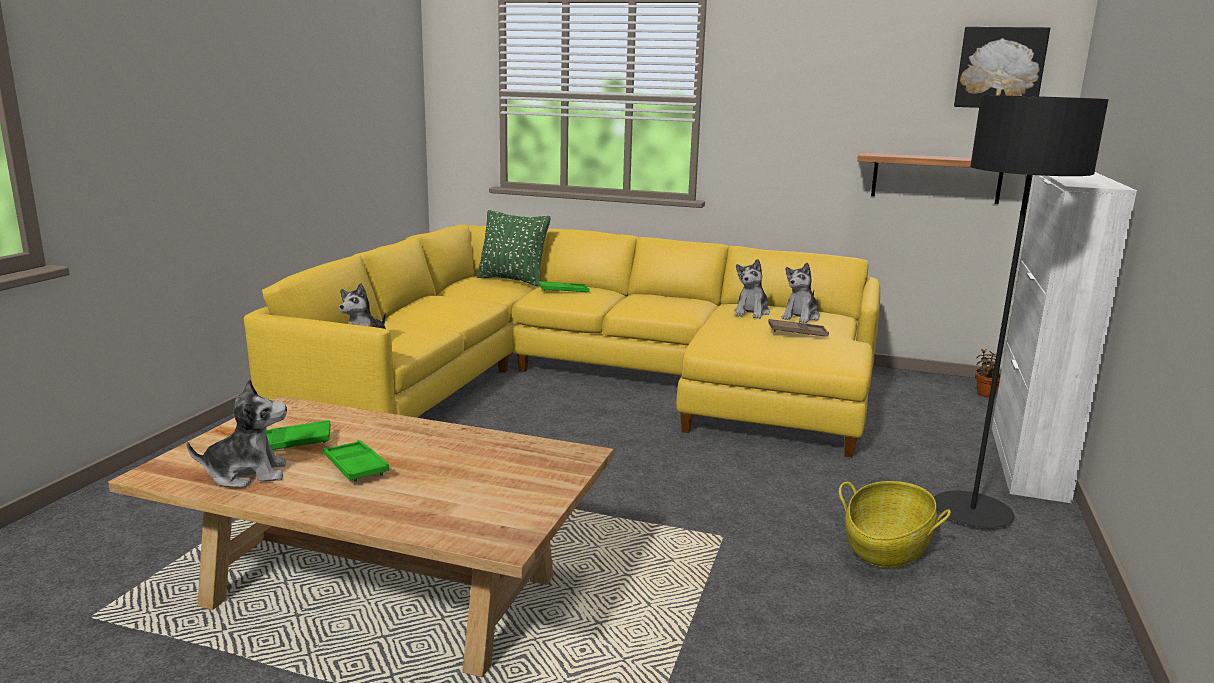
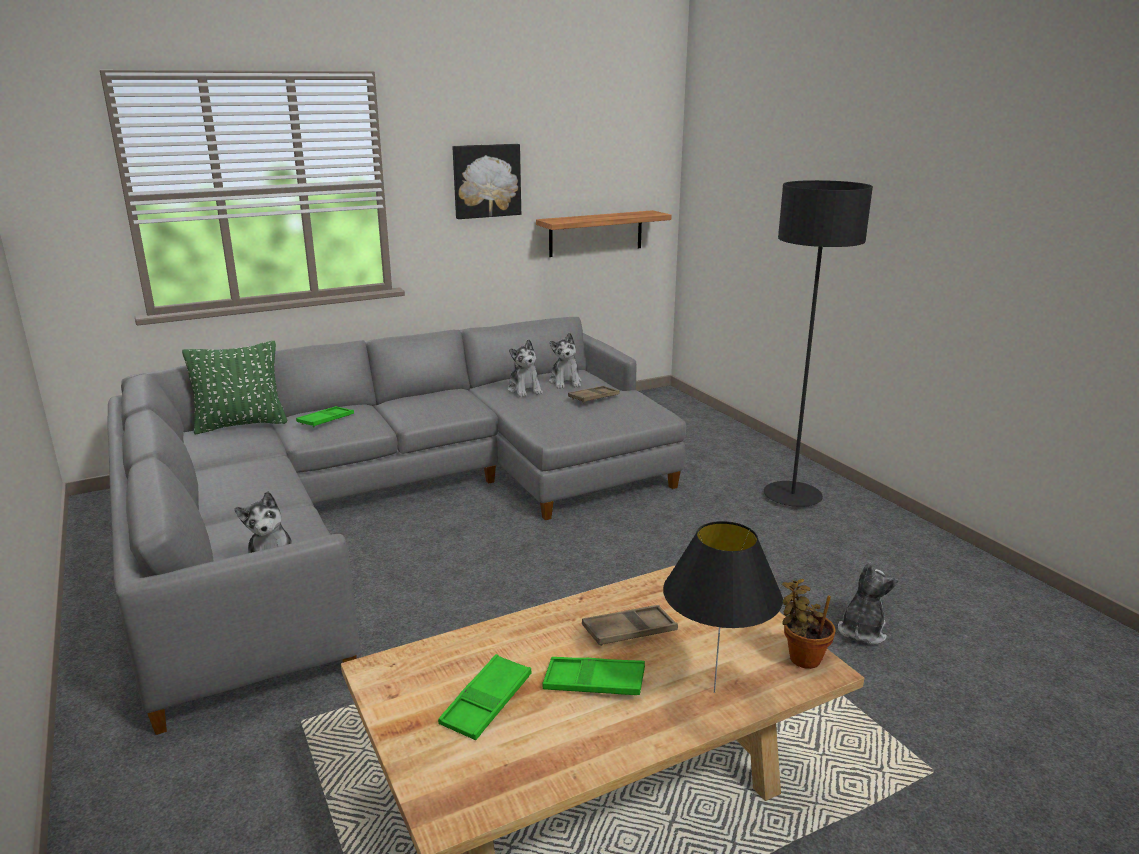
camera: 45 degrees left, 5 degrees up
(247, 474) = (531, 751): plush toy -> plush toy (861, 631)
(402, 510) = (713, 692): none -> black table lamp
(443, 456) = (629, 631): none -> brown tray
(586, 382) = (389, 508): yellow sofa -> grey sofa
(886, 547) = (796, 544): basket -> none
(985, 393) = (663, 402): potted plant -> potted plant (802, 657)
(1000, 68) = (630, 135): picture -> picture (486, 180)
(1027, 462) = (760, 446): white cabinet -> none

